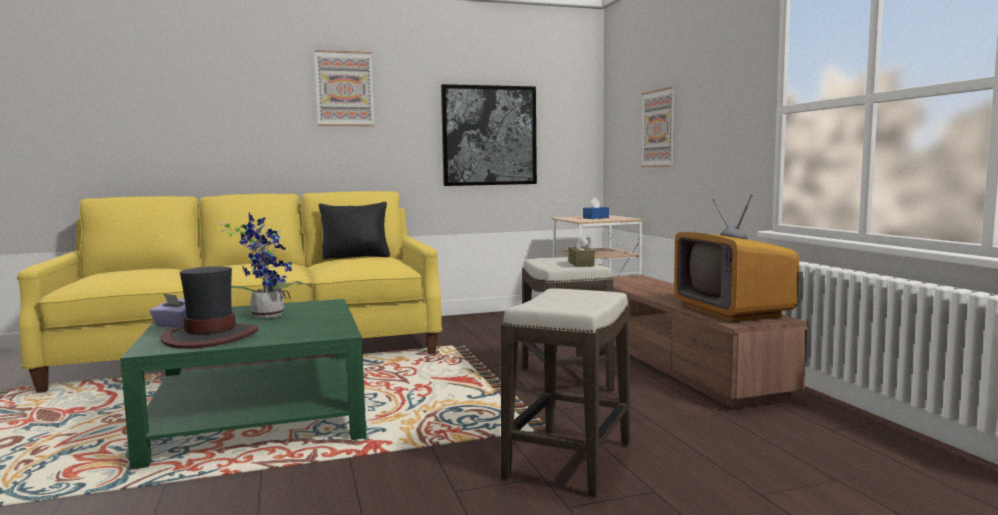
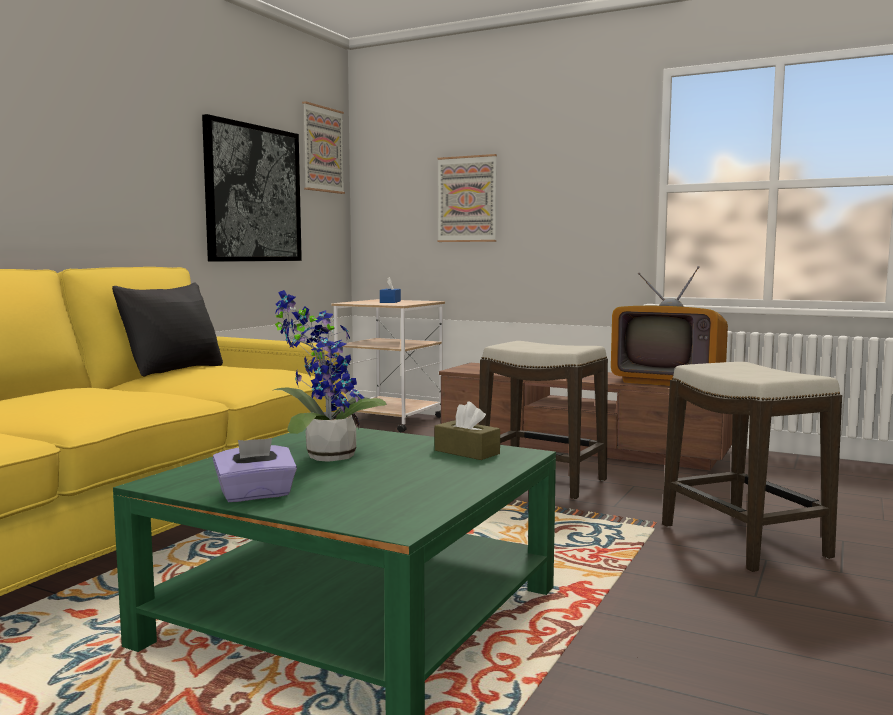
camera: 45 degrees left, 0 degrees up
(210, 337) = (392, 492): hat -> none
(344, 89) = (83, 99): picture -> picture (322, 149)
(581, 264) = (569, 345): brown tissue box -> brown tissue box (467, 452)

